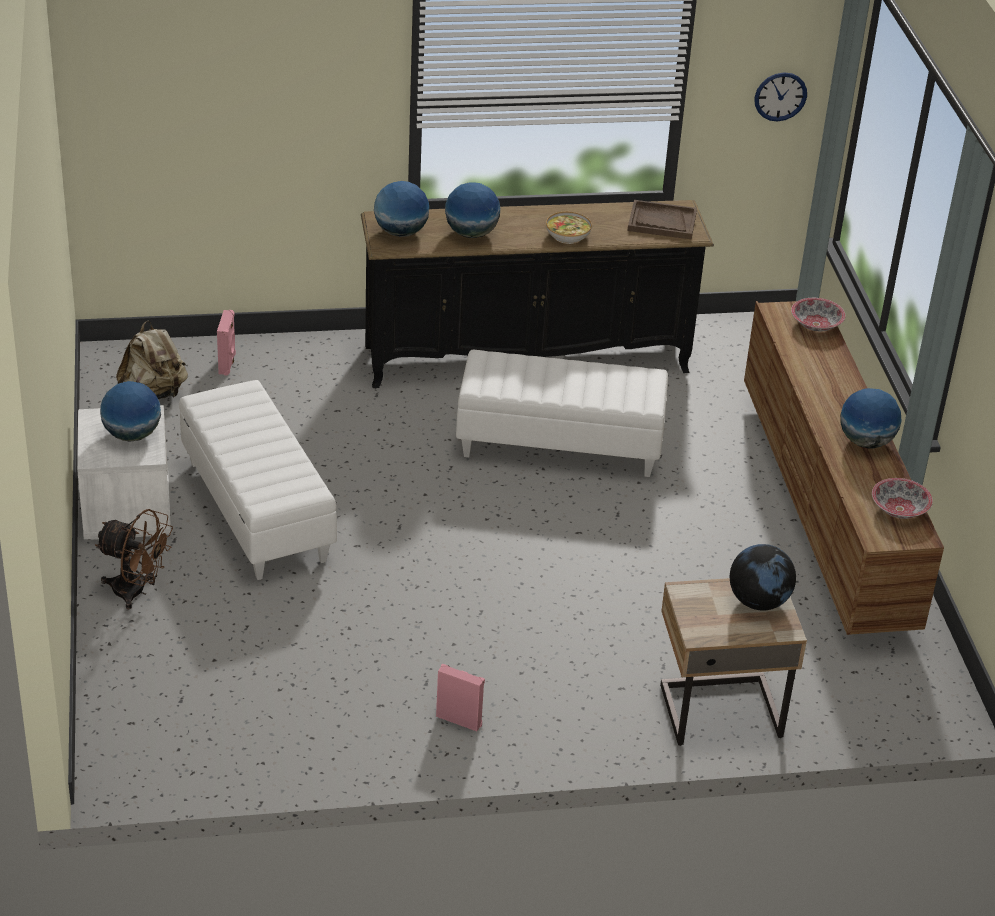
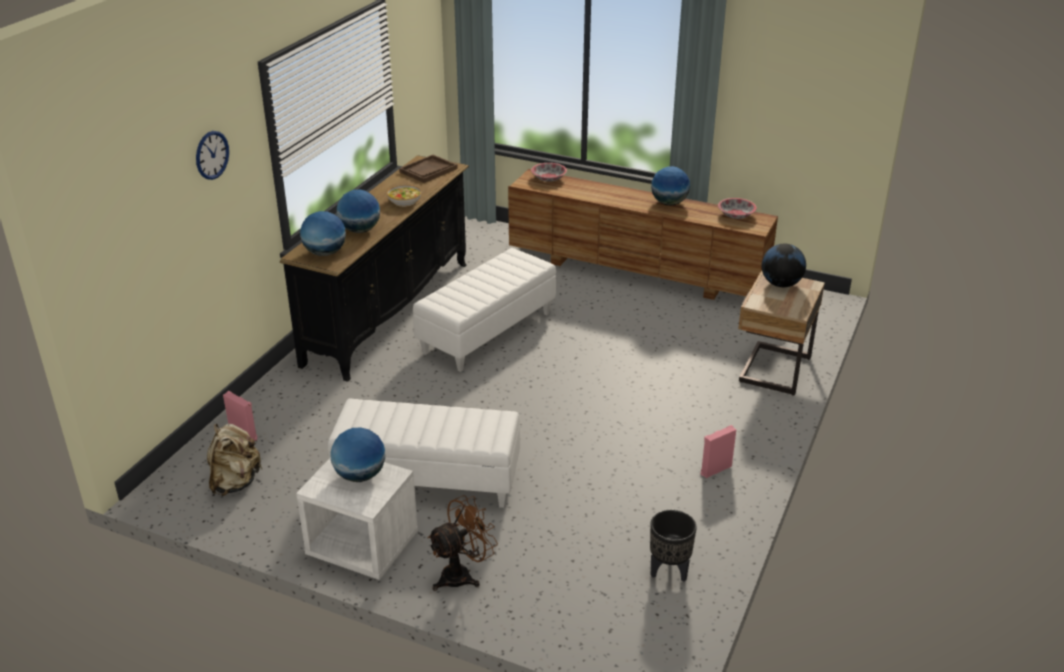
camera: 55 degrees left, 5 degrees down
(251, 737) = (669, 571): none -> black planter
(780, 96) = (425, 66): wall clock -> wall clock (212, 155)

